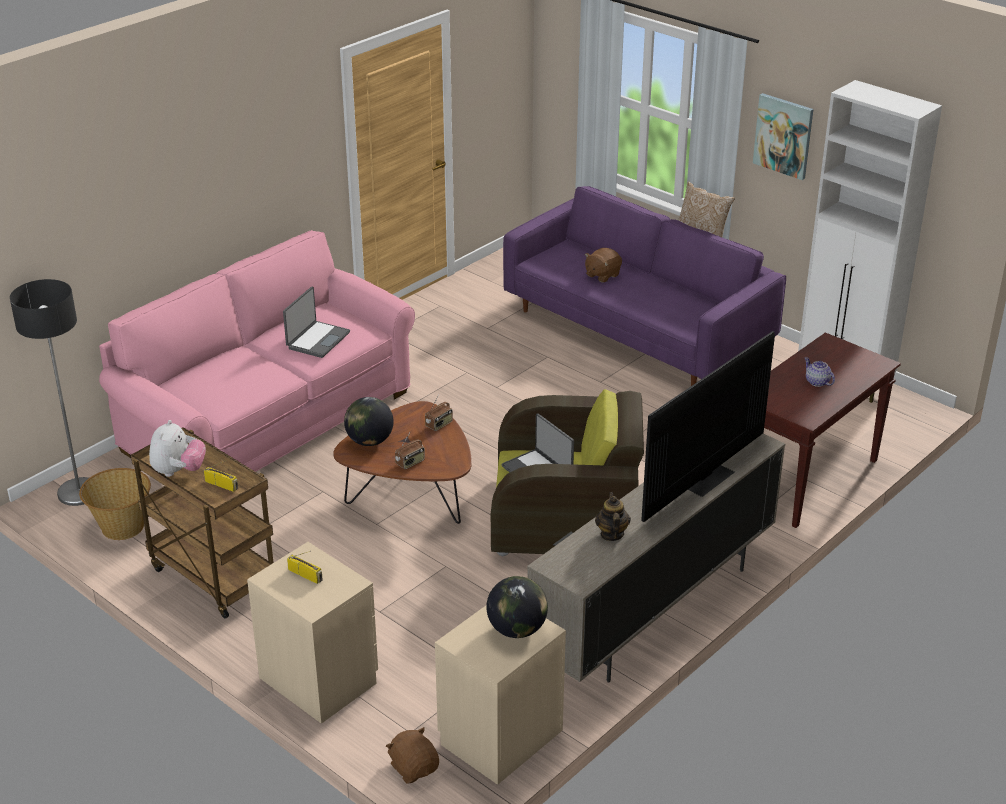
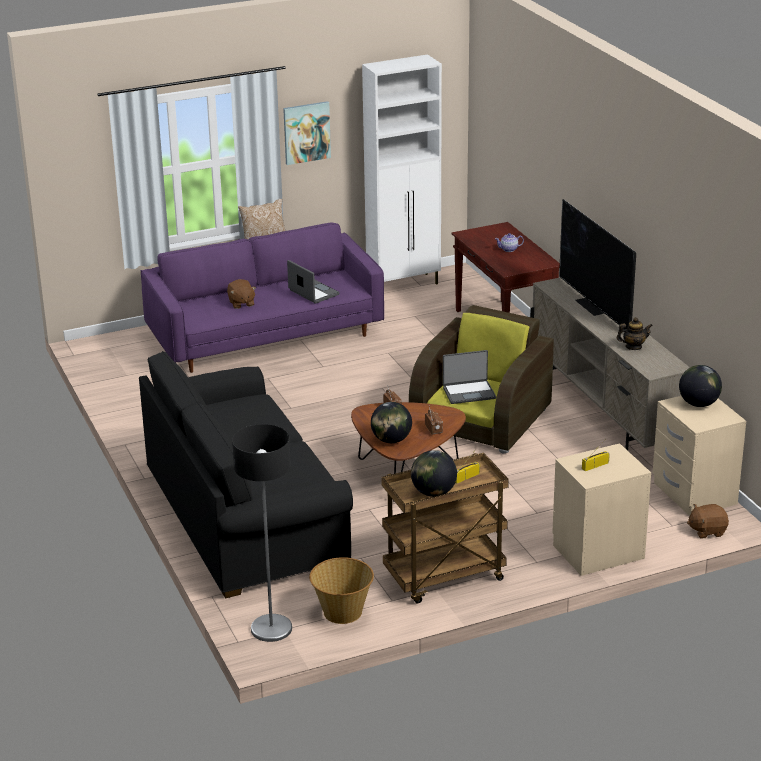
camera: 65 degrees left, 5 degrees down
(178, 471) = (433, 493): plush toy -> globe
(268, 421) = (245, 517): pink sofa -> black sofa
(317, 340) = (254, 420): laptop -> laptop (313, 293)
(611, 534) = (633, 347): teapot -> teapot turned 150 degrees clockwise

